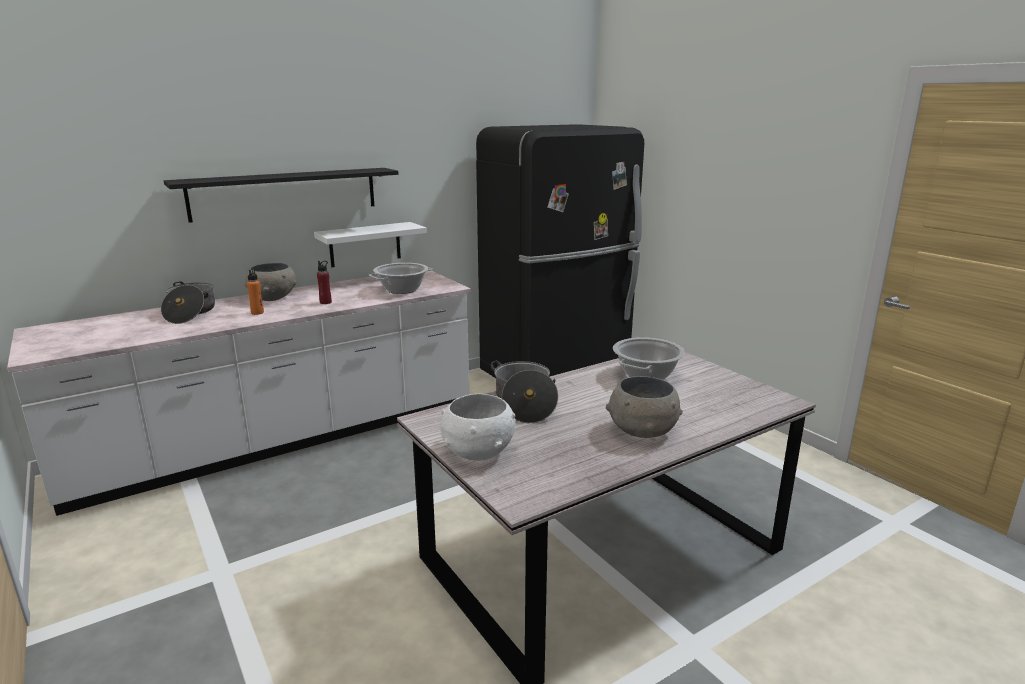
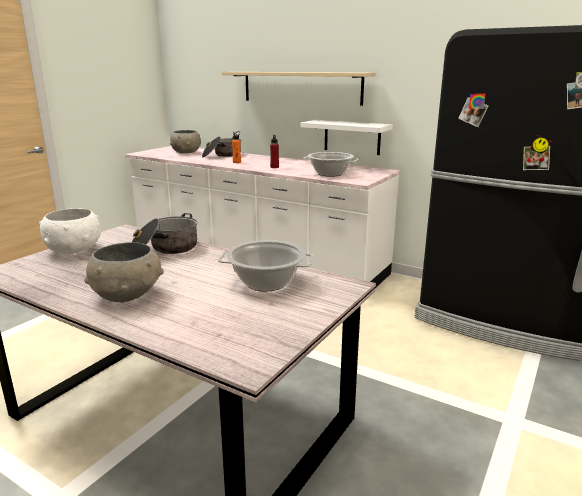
camera: 65 degrees right, 0 degrees up
(273, 298) = (268, 159): grey bowl -> grey bowl (186, 152)
(285, 193) = (301, 87): black shelf -> beige shelf

